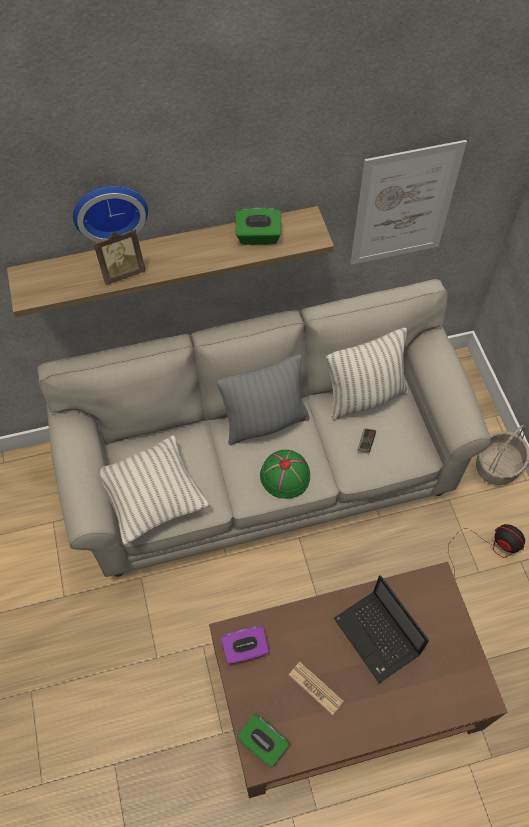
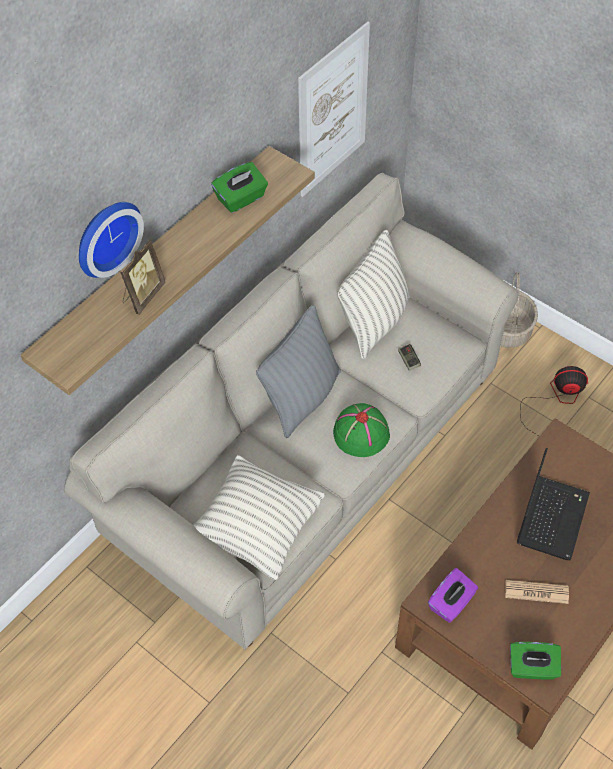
camera: 35 degrees left, 5 degrees down
(378, 638) = (552, 516): laptop -> laptop turned 90 degrees counterclockwise

